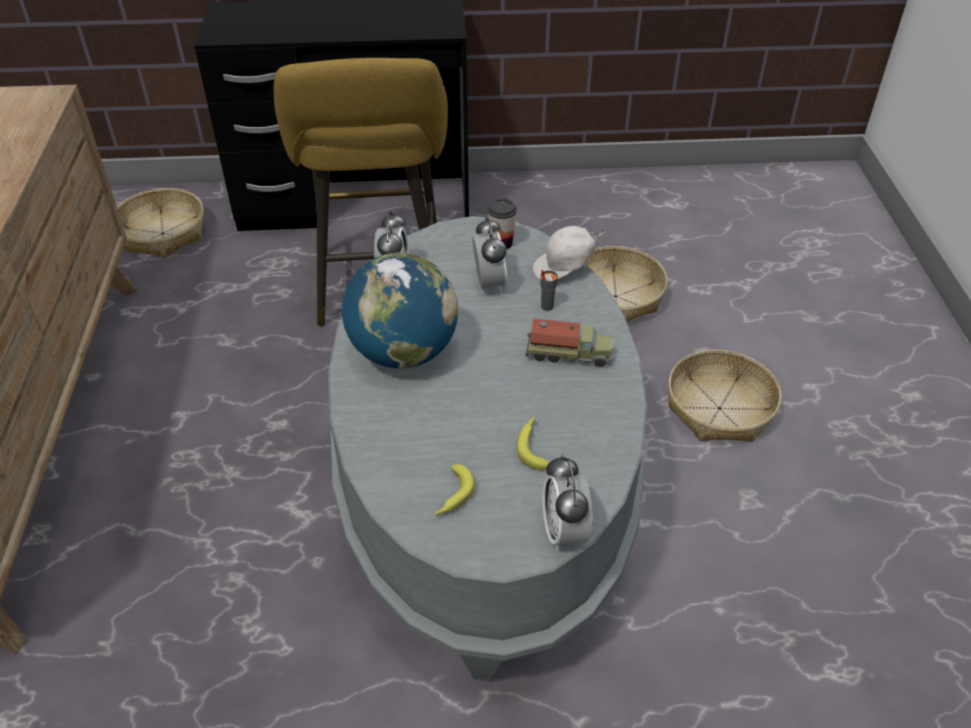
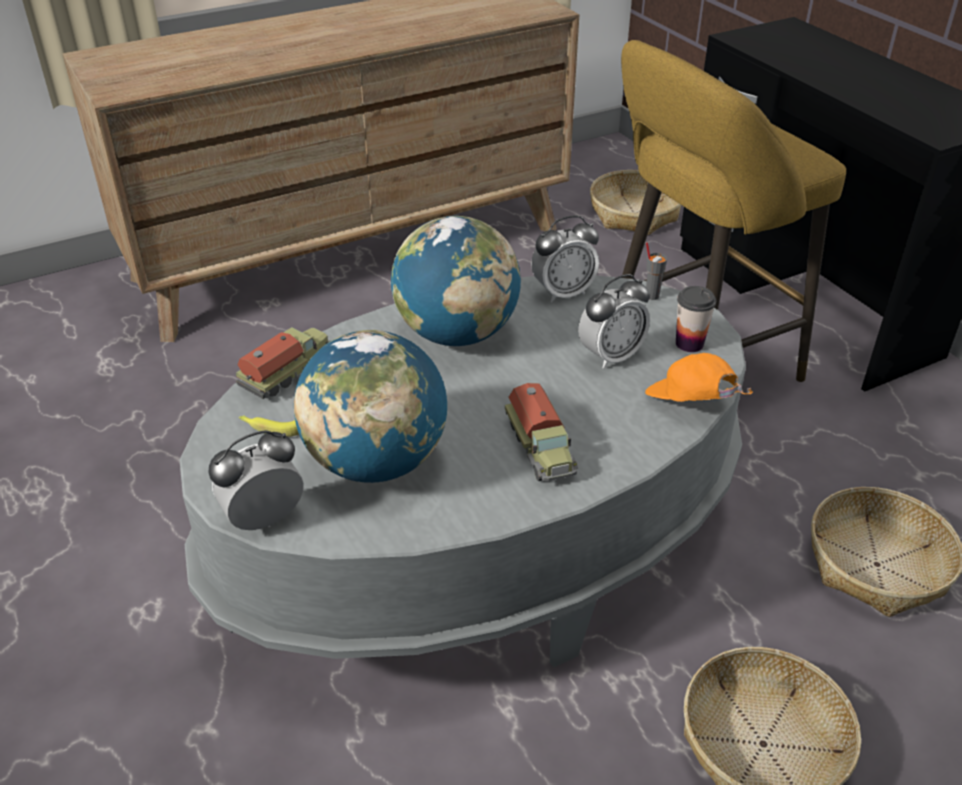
camera: 65 degrees right, 5 degrees down
(381, 471) = (288, 372): none -> toy truck
(533, 446) = (376, 461): banana -> globe
(546, 306) = (608, 408): grey cup -> grey cup (651, 295)
(565, 269) = (690, 404): white cap -> orange cap

